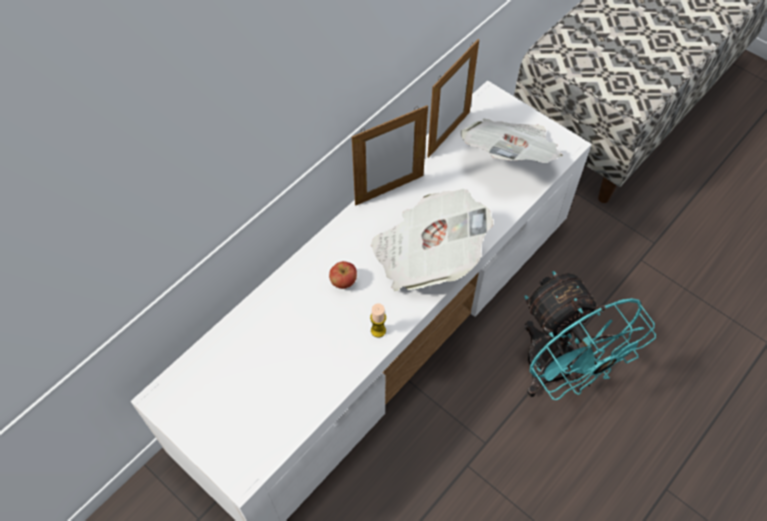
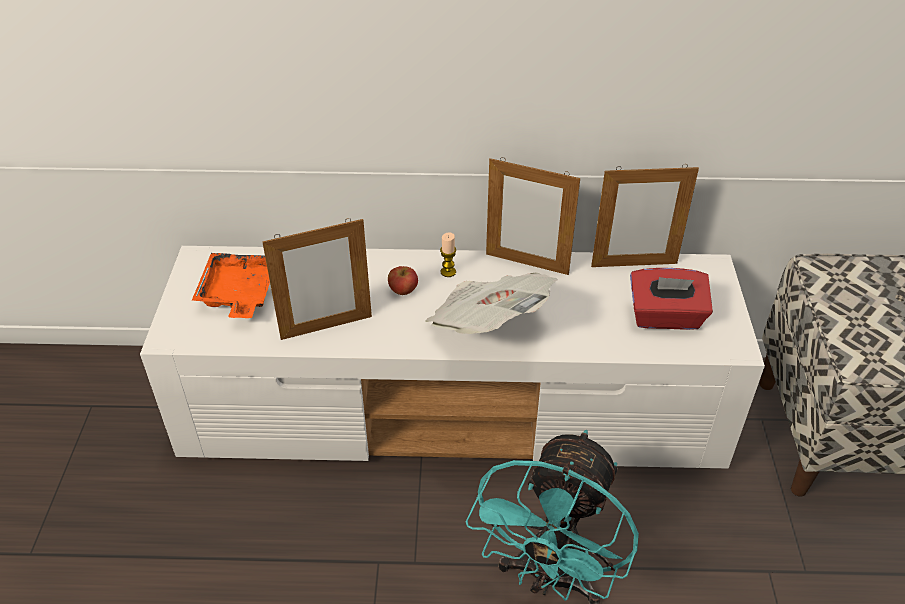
camera: 50 degrees right, 15 degrees down
(238, 394) = (238, 294): none -> orange tray
(335, 356) = (326, 327): none -> picture frame
(378, 330) = (378, 338): candle -> candle (448, 272)
(510, 157) = (665, 317): newspaper -> red tissue box

